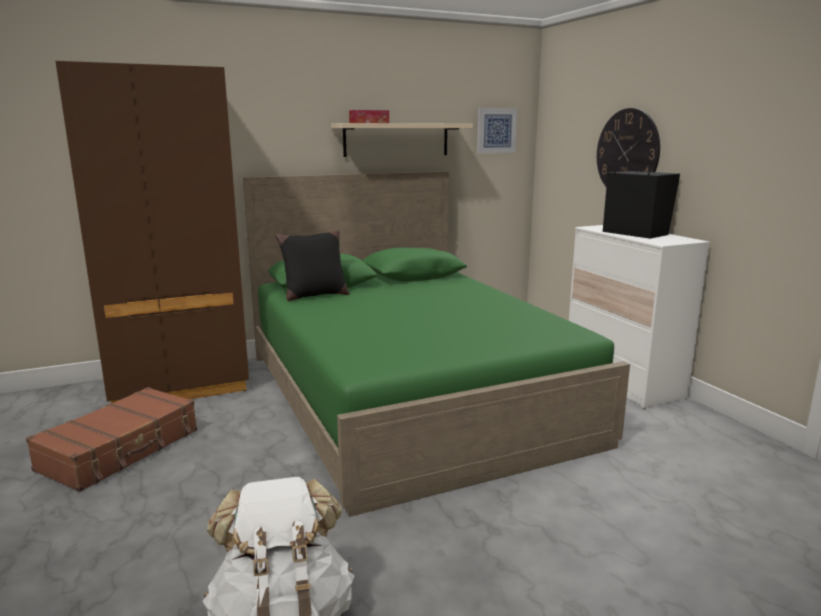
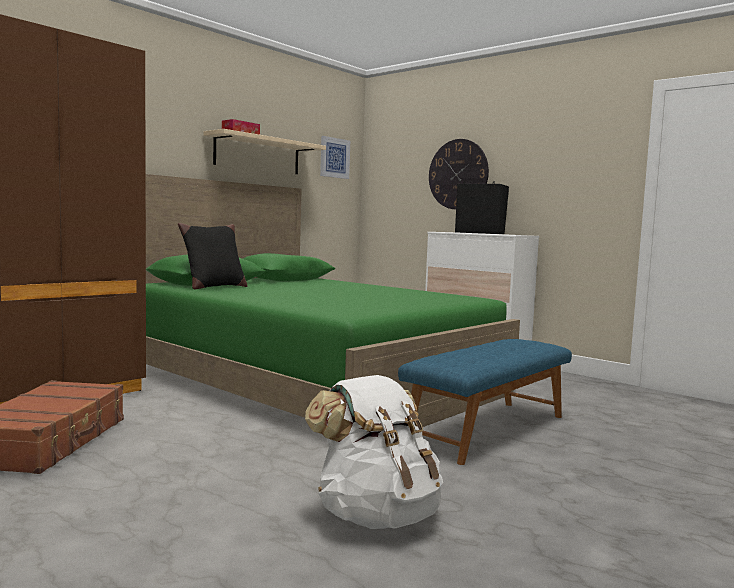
camera: 25 degrees left, 10 degrees down
(526, 507) = (487, 429): none -> blue bench

